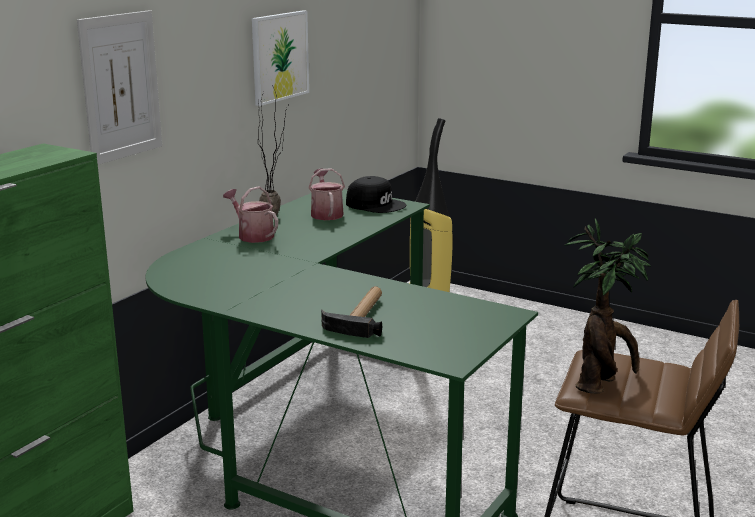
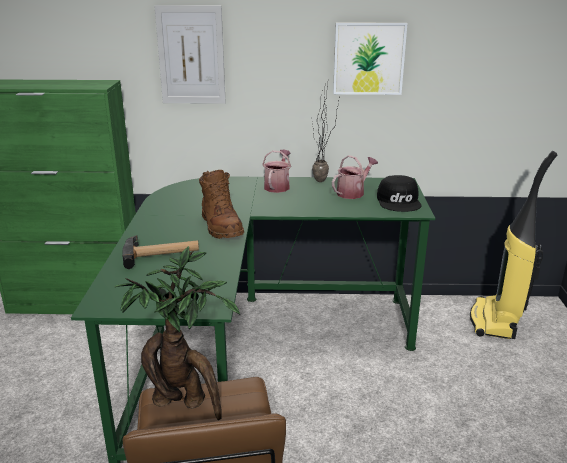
camera: 60 degrees right, 5 degrees up
(327, 279) = (221, 226): none -> brown boot

